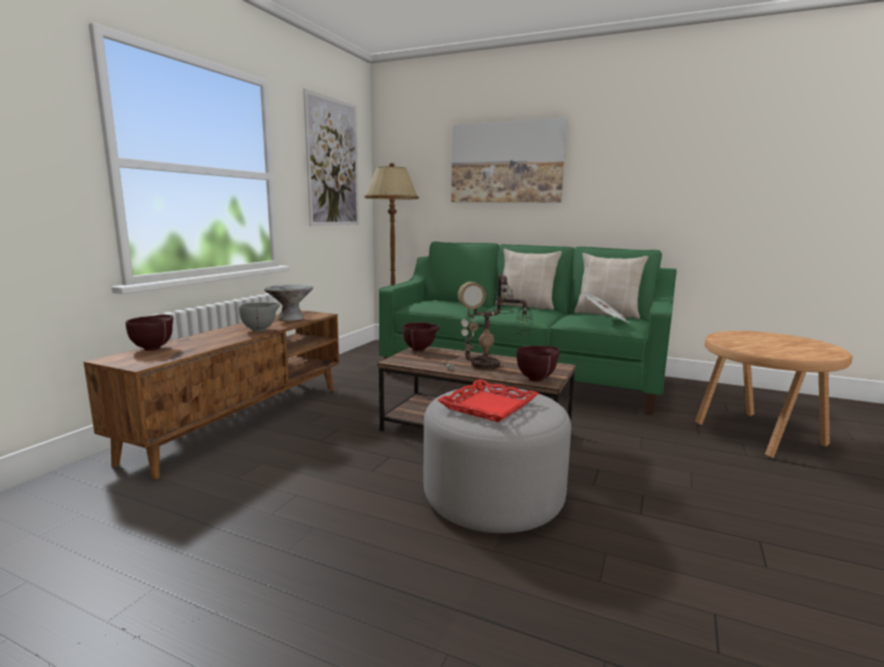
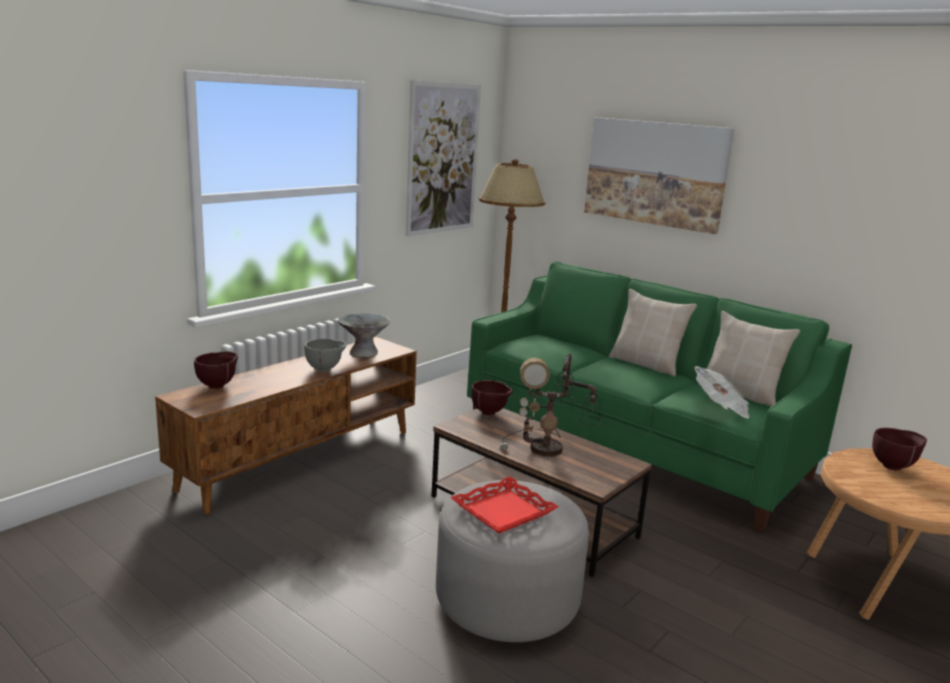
camera: 15 degrees right, 5 degrees up
(537, 379) = (589, 479): brown bowl -> brown bowl (893, 467)

